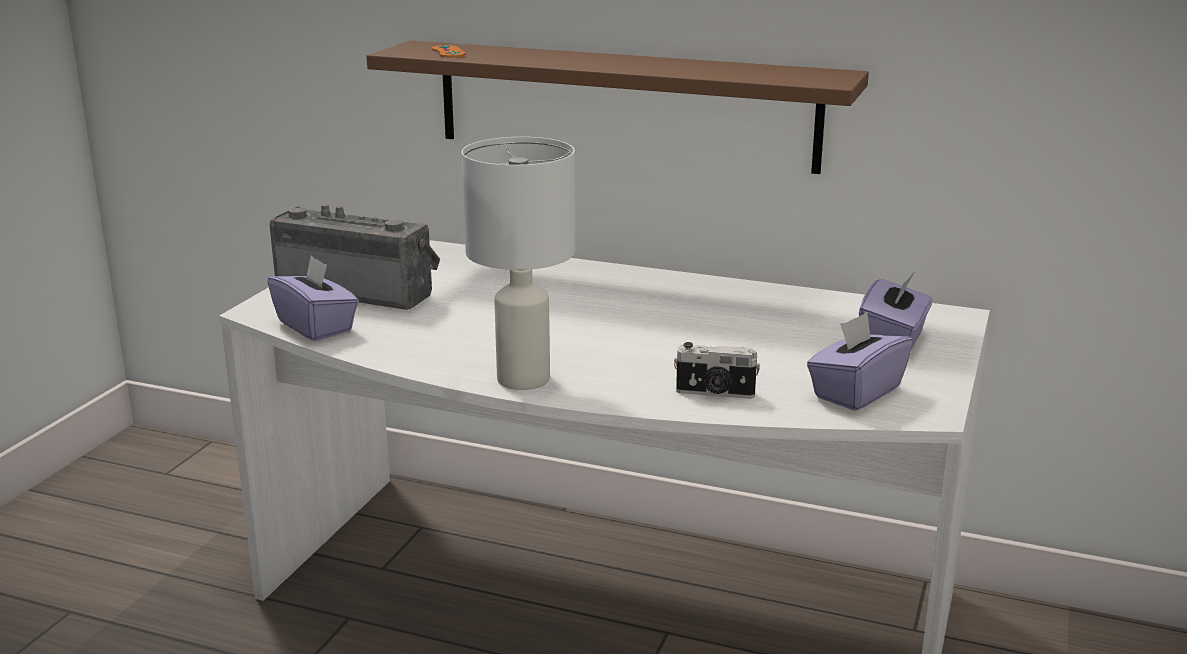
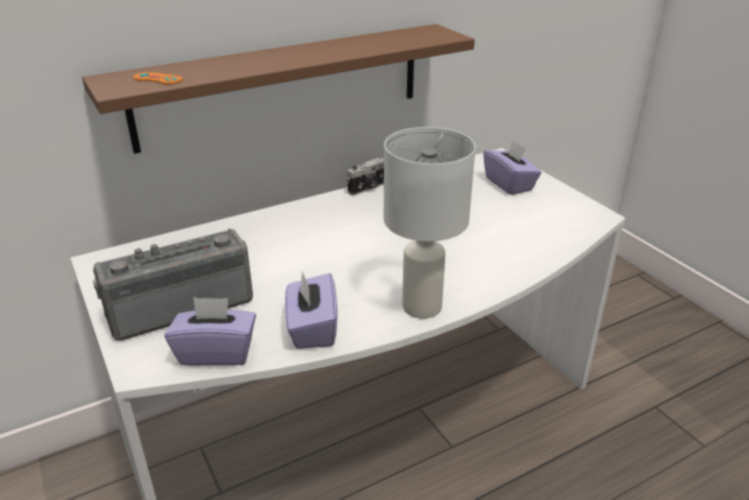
camera: 50 degrees left, 10 degrees up
(715, 393) = (515, 256): camera -> camera (367, 188)
(856, 392) = (556, 220): purple tissue box -> purple tissue box (312, 329)

